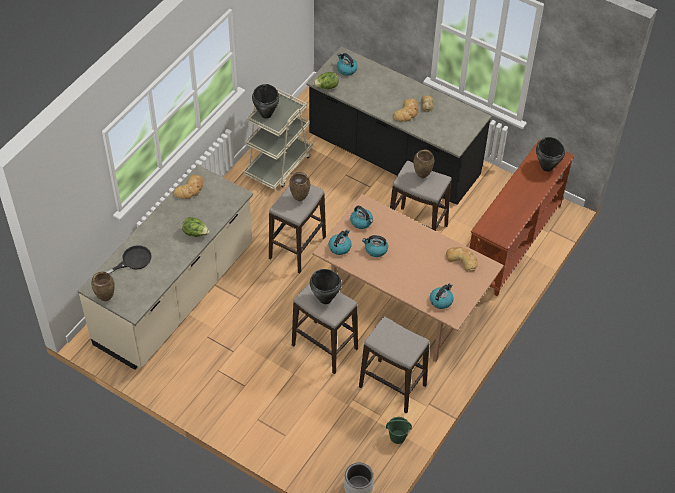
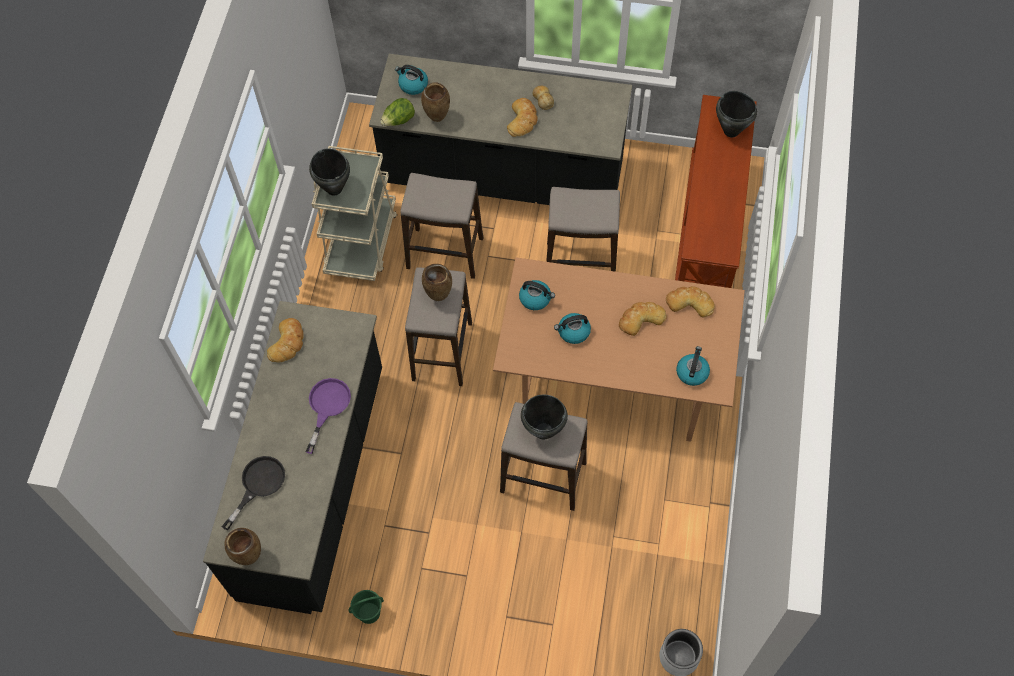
camera: 20 degrees left, 10 degrees up
(176, 295) = (315, 483): beige counter -> black counter
(195, 233) = (327, 406): lettuce -> purple frying pan
(340, 247) = (525, 346): kettle -> none
(392, 386) = (654, 497): stool -> stool (445, 254)
(397, 437) = (693, 565): green bucket -> green bucket (368, 613)
(422, 176) = (581, 202): brown vase -> brown vase (437, 119)
(424, 257) = (640, 319): none -> bread

